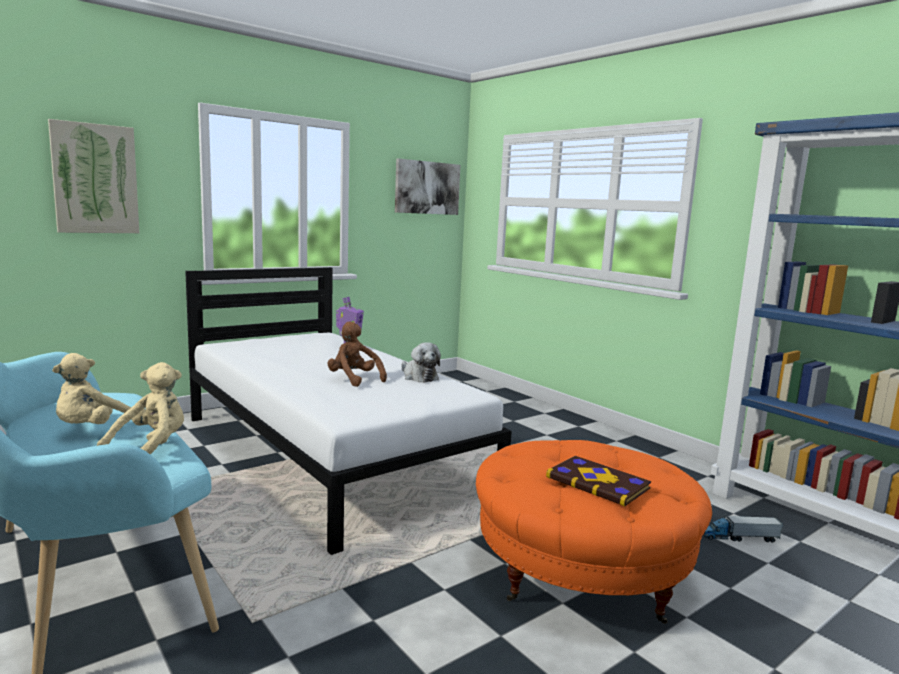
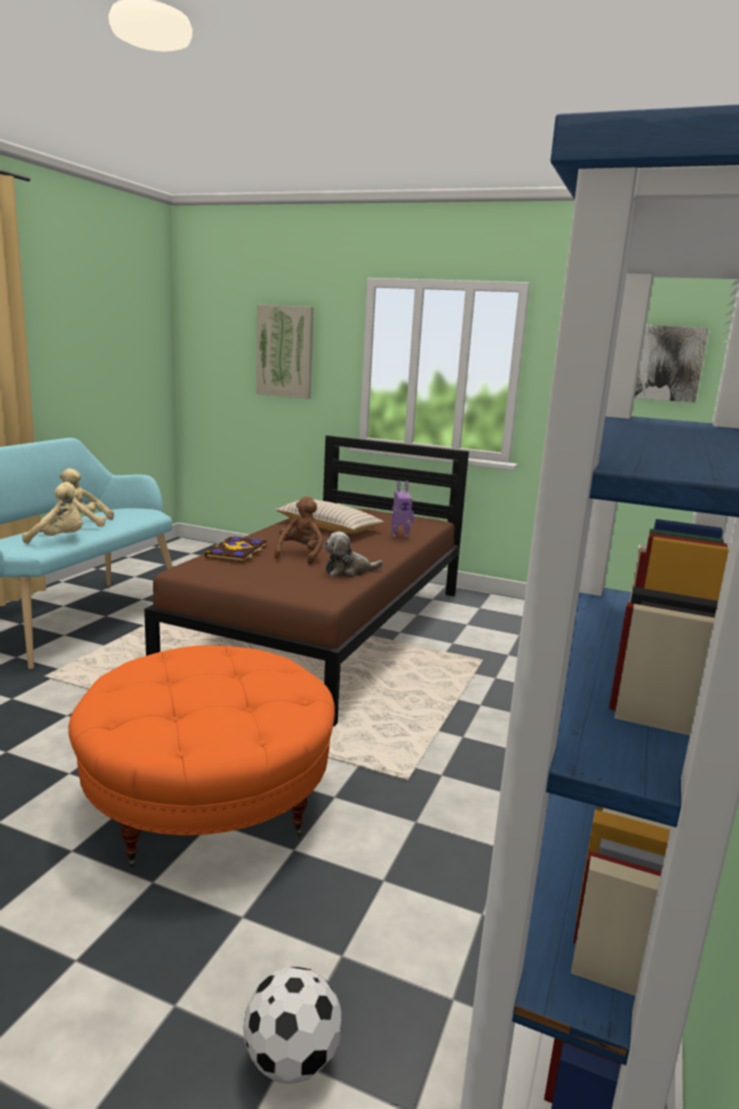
camera: 60 degrees right, 5 degrees up
(287, 358) = (328, 527): none -> beige pillow
(330, 453) = (327, 629): white bed -> brown bed
(419, 376) = (349, 571): plush toy -> plush toy turned 45 degrees clockwise
(598, 482) = (170, 694): book -> book (237, 551)
(739, 537) = (398, 922): toy truck -> none
(852, 599) = (291, 1060): none -> football

